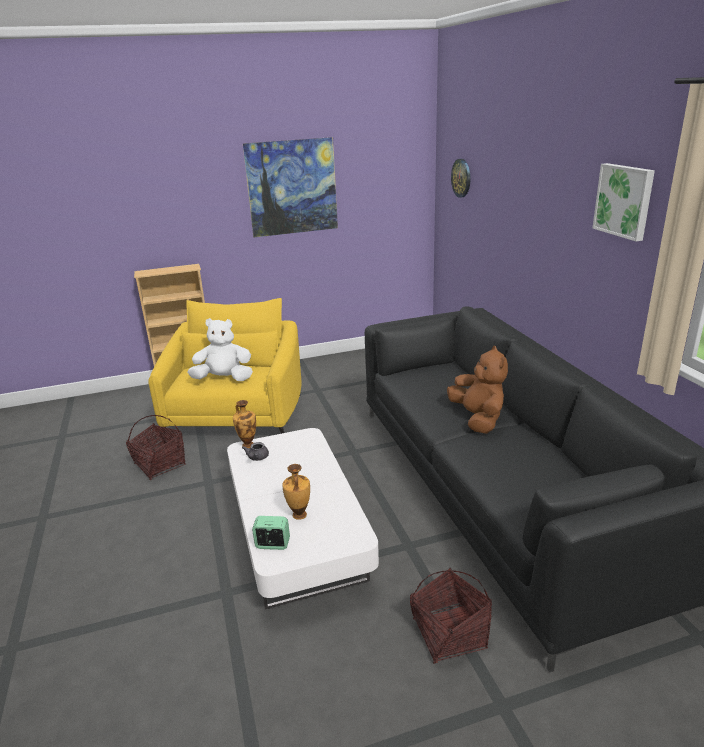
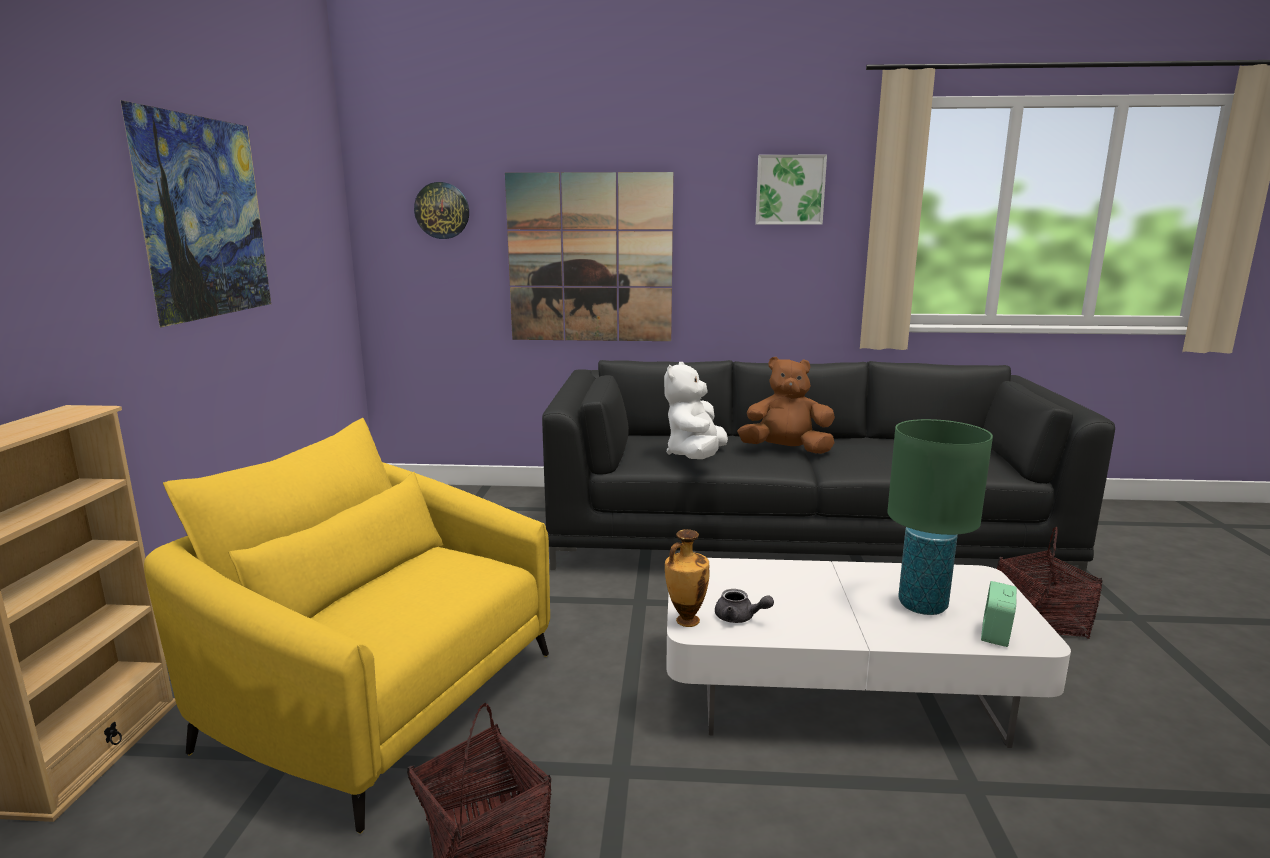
camera: 70 degrees left, 10 degrees down
(224, 379) = (428, 593): white plush toy -> white plush toy (695, 456)
(299, 515) = (923, 605): vase -> green table lamp
(512, 229) = (590, 258): none -> picture

